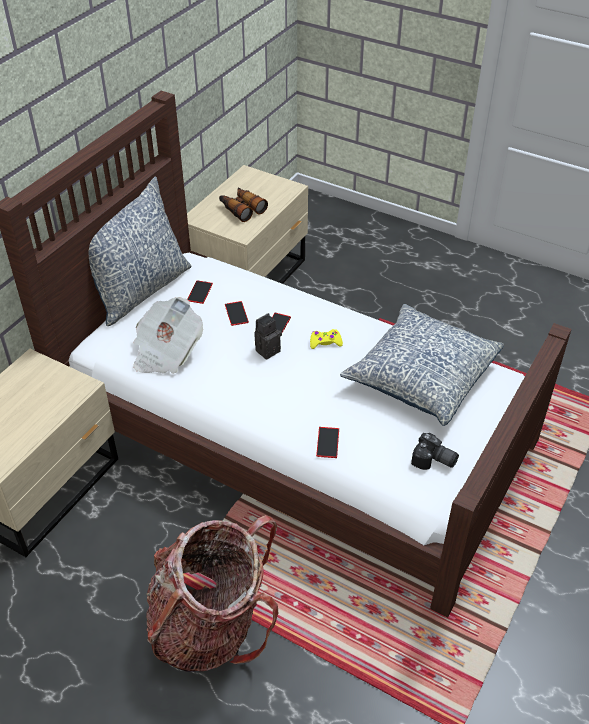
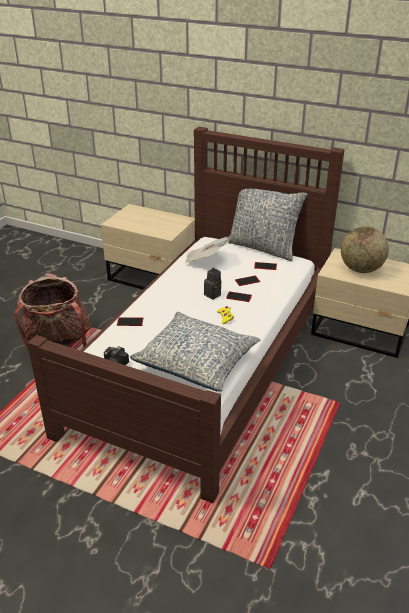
camera: 85 degrees right, 10 degrees down
(241, 209) = (361, 269): binoculars -> globe

